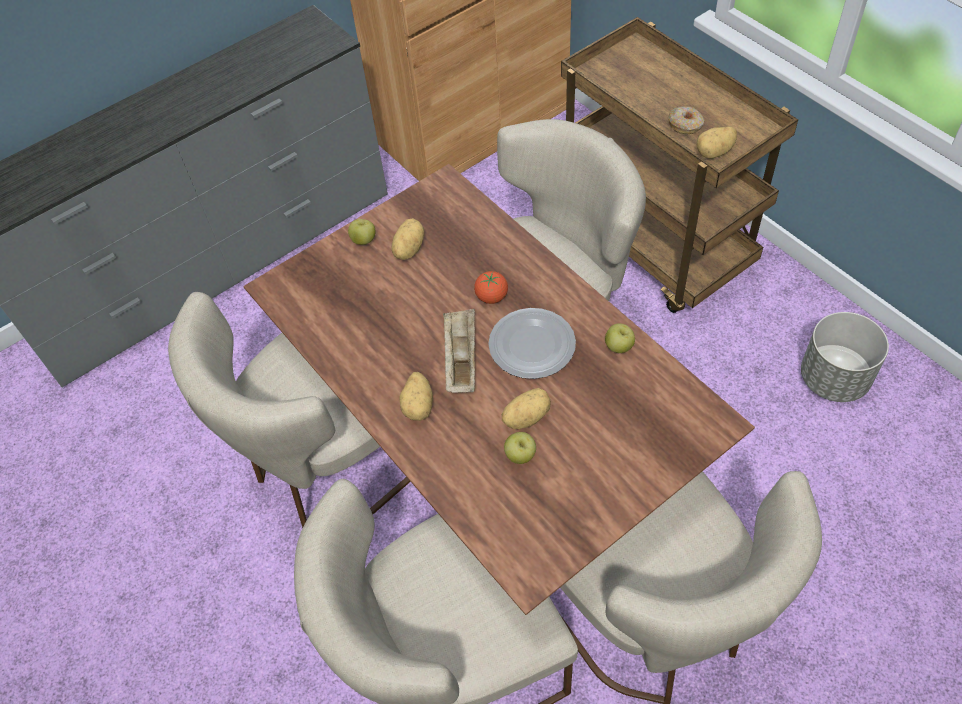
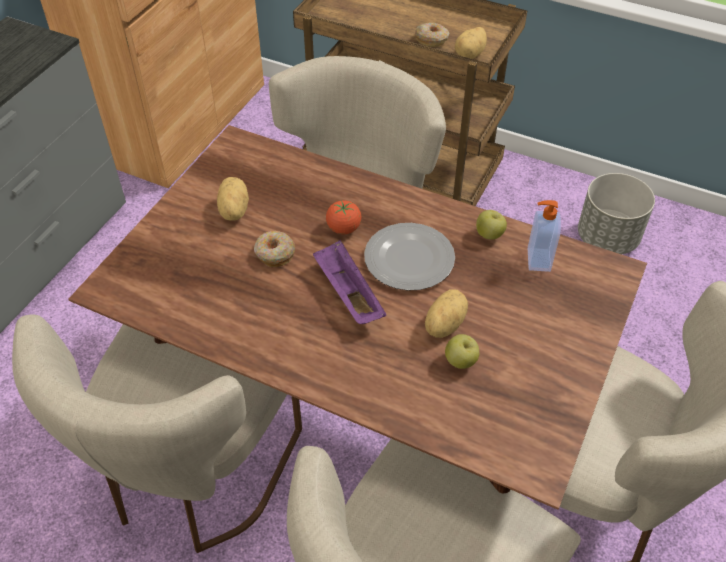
camera: 30 degrees left, 5 degrees down
(364, 240) = (181, 216): apple -> none
(419, 405) = (332, 351): potato -> none
(420, 301) = (274, 253): none -> donut
(460, 359) = (347, 293): beige tray -> purple tray
(648, 387) = (537, 260): none -> soap dispenser

